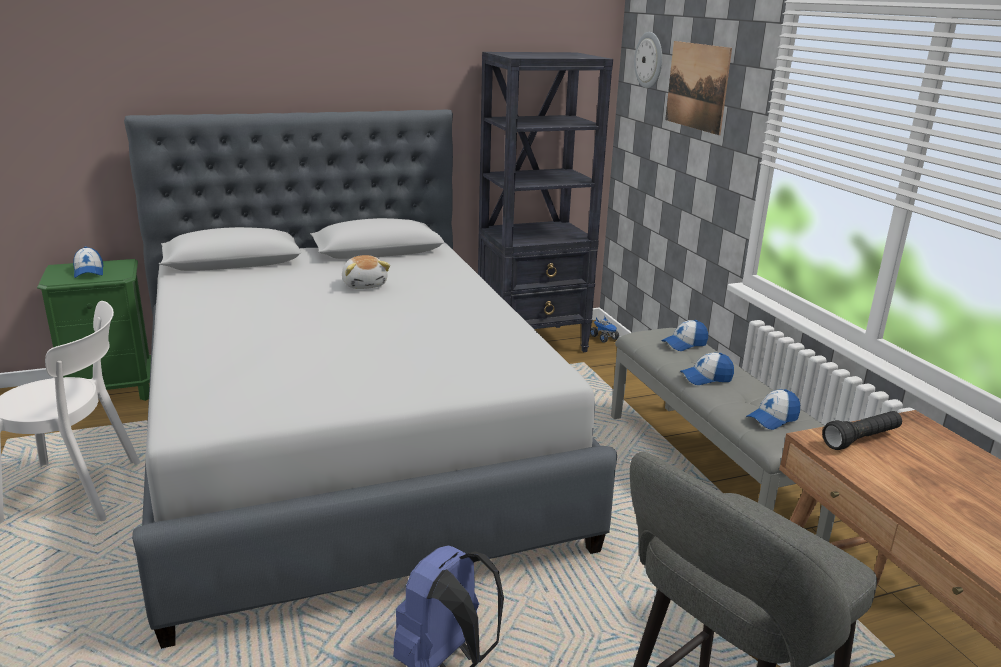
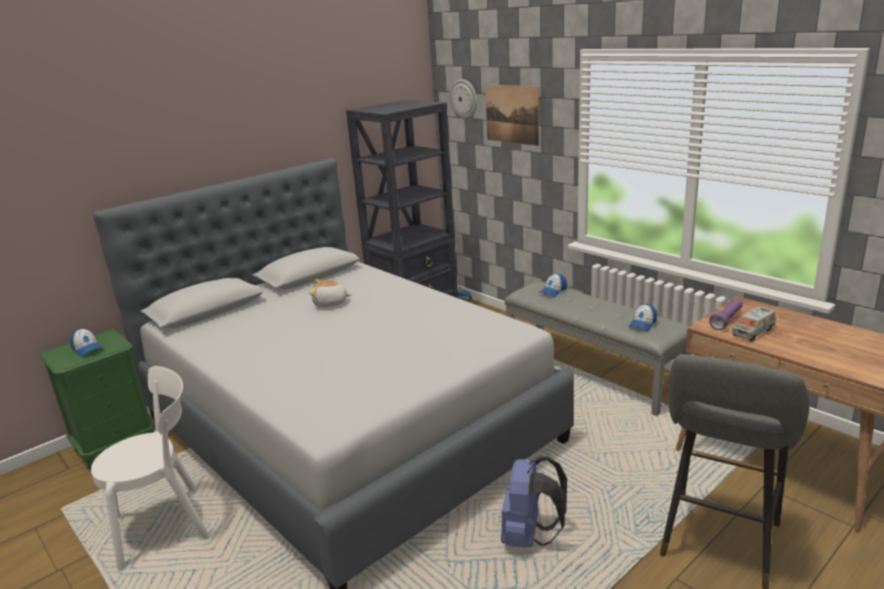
camera: 20 degrees left, 0 degrees up
(365, 285) = (330, 303): plush toy -> plush toy turned 135 degrees clockwise
(706, 378) = (585, 309): cap -> none
(861, 440) = (726, 320): black flashlight -> purple flashlight
(890, 468) = (753, 332): none -> toy truck

